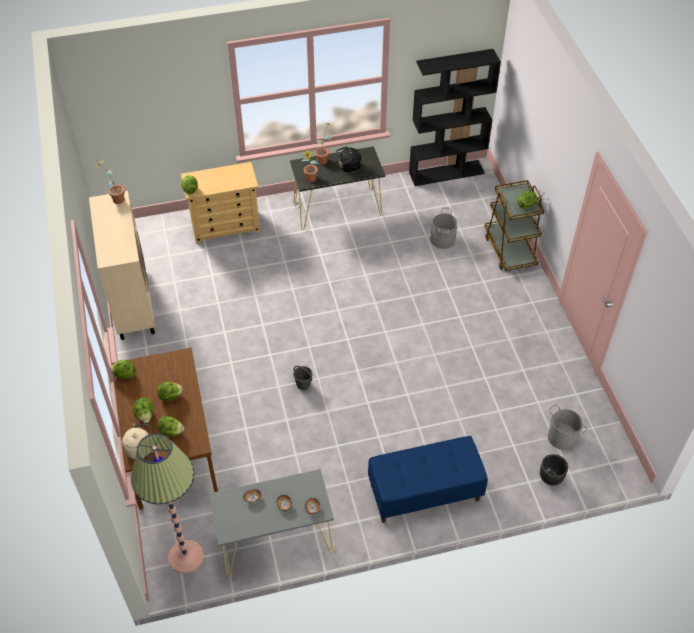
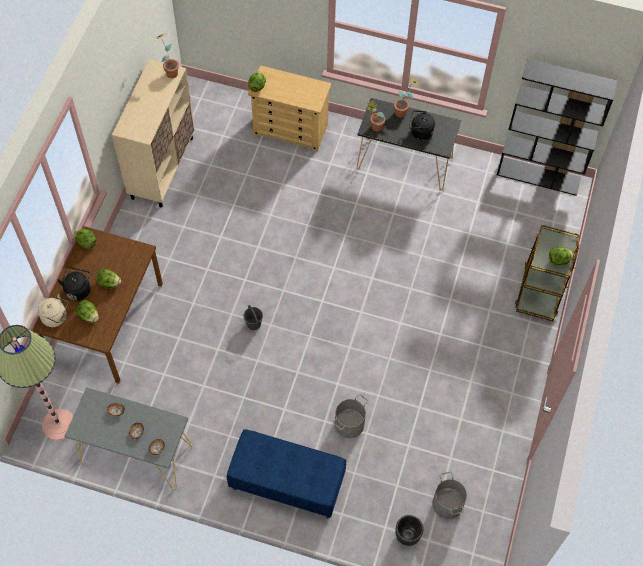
camera: 30 degrees right, 10 degrees up
(145, 415) = (78, 289): lettuce -> black kettle
(442, 239) = (482, 246): grey bucket -> grey bucket (349, 424)

